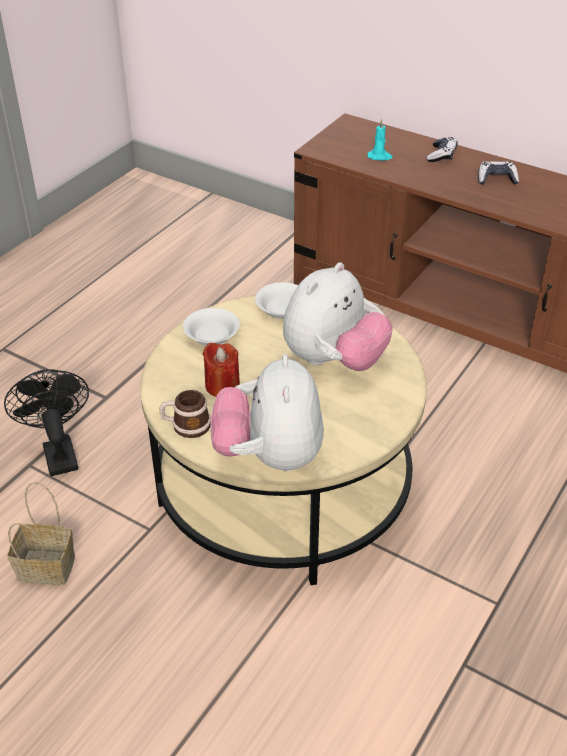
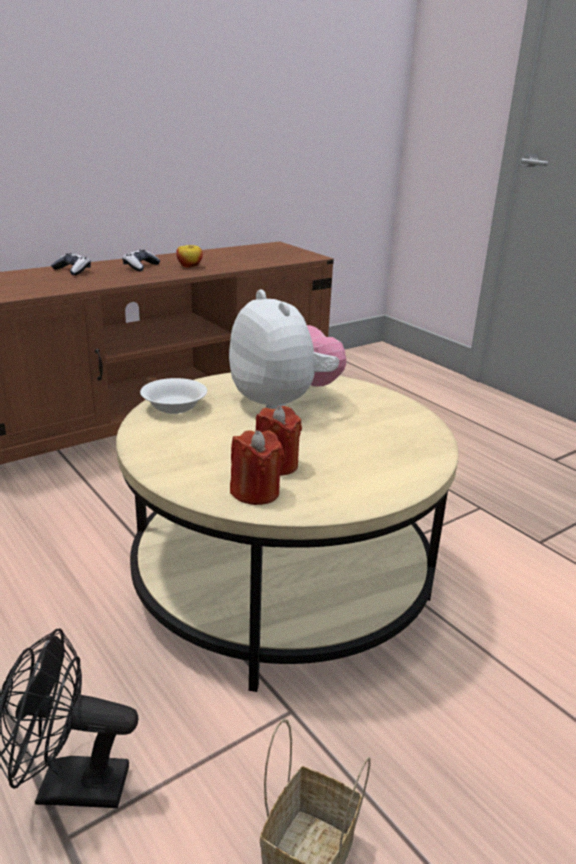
camera: 70 degrees left, 15 degrees down
(178, 387) = (255, 492): none -> red candle
(186, 426) = (333, 501): mug -> none
(211, 337) = (179, 453): white bowl -> none
(269, 456) = (411, 463): plush toy -> none
(380, 156) = (32, 285): turquoise candle -> none
(532, 201) = (189, 266): none -> apple

